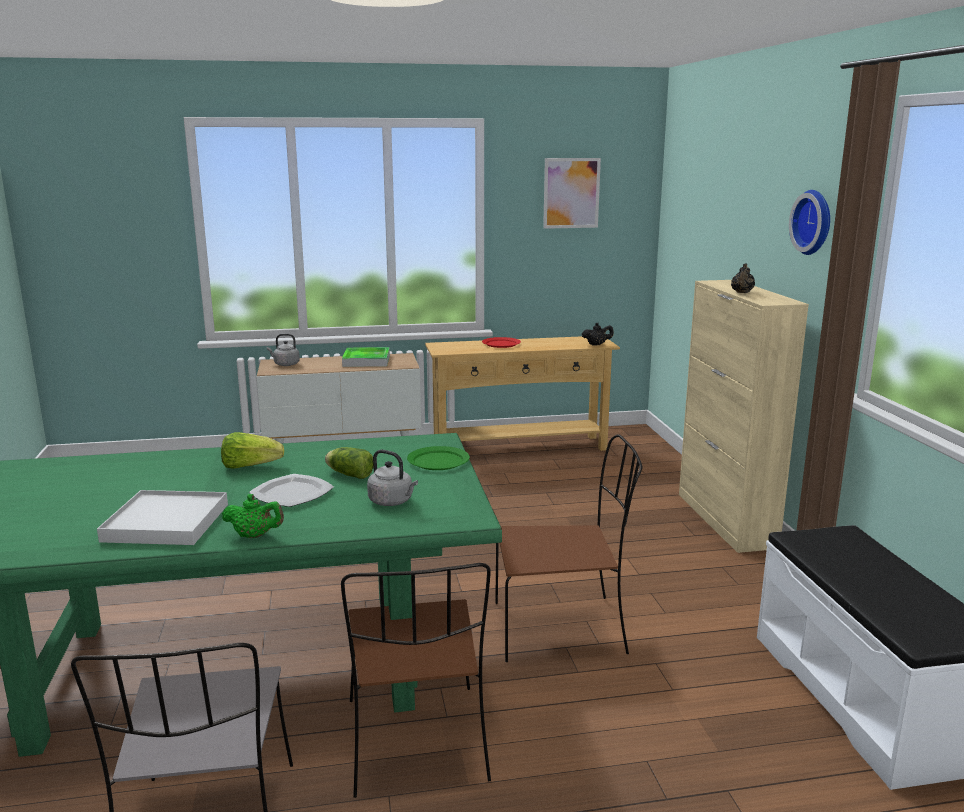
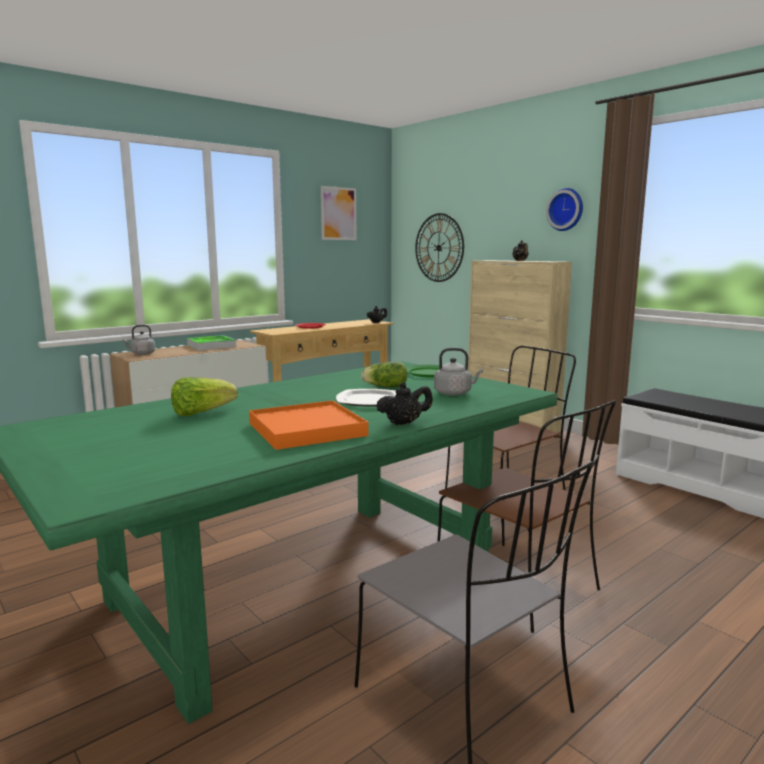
camera: 30 degrees left, 5 degrees down
(166, 523) = (306, 429): white tray -> orange tray
(250, 466) = (291, 393): lettuce -> lettuce (201, 413)
(255, 536) = (404, 423): green teapot -> black teapot
(696, 247) = (439, 247): none -> wall clock

